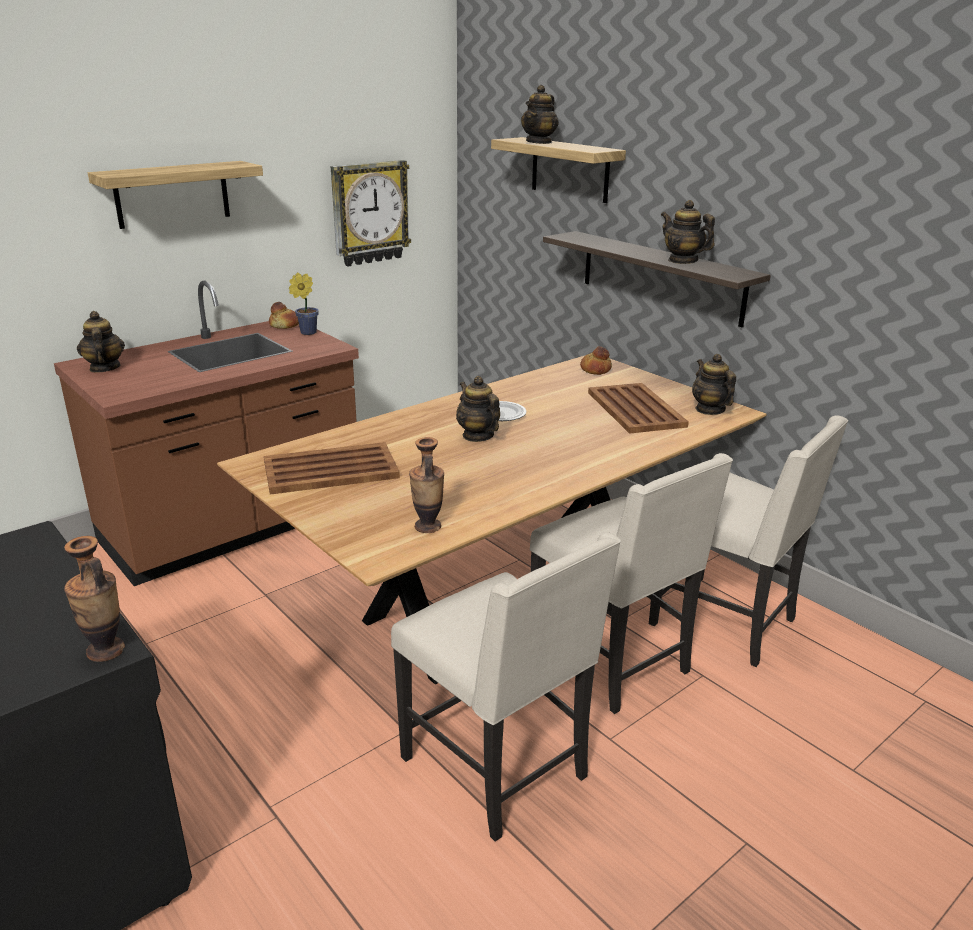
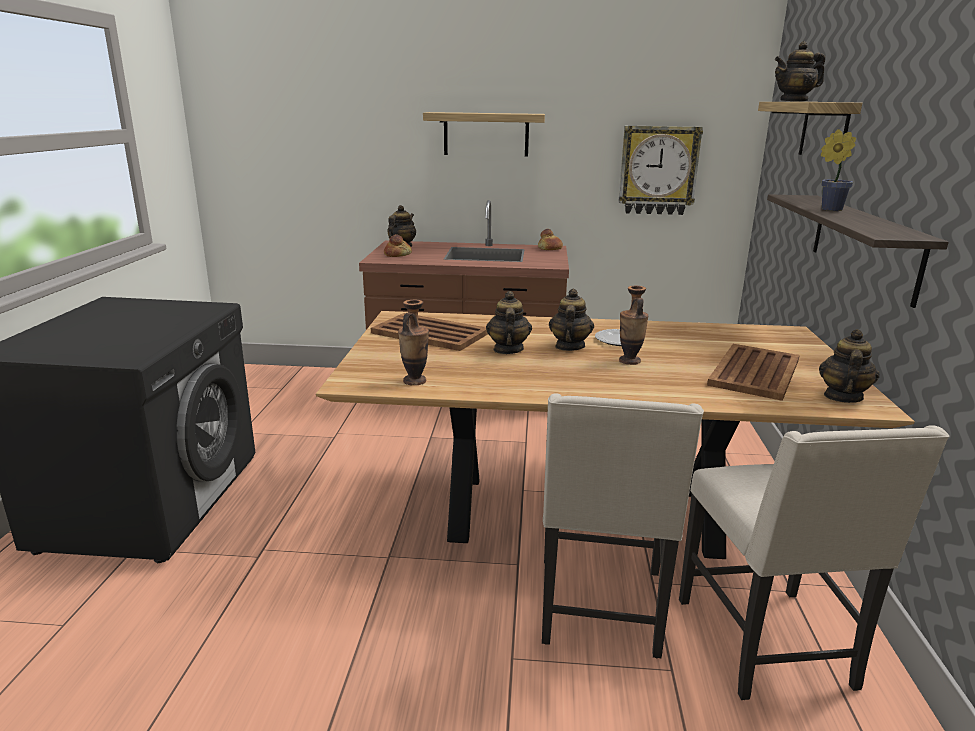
camera: 45 degrees right, 5 degrees down
(105, 650) = (129, 358): vase -> vase (629, 361)
(306, 333) = (554, 255): potted plant -> potted plant (828, 209)
(499, 768) = (405, 619): beige chair -> none
(596, 369) = (778, 337): bread -> bread (398, 255)
(683, 261) = (864, 220): teapot -> teapot (507, 350)

